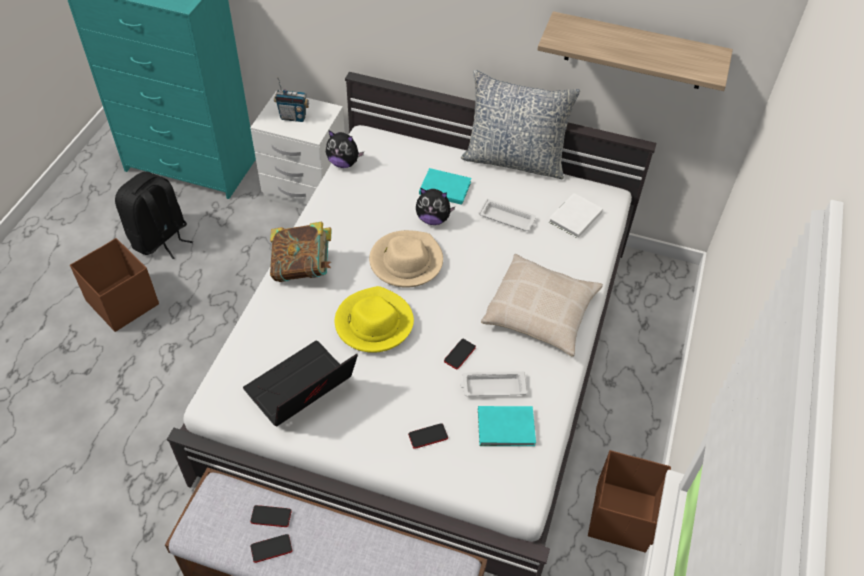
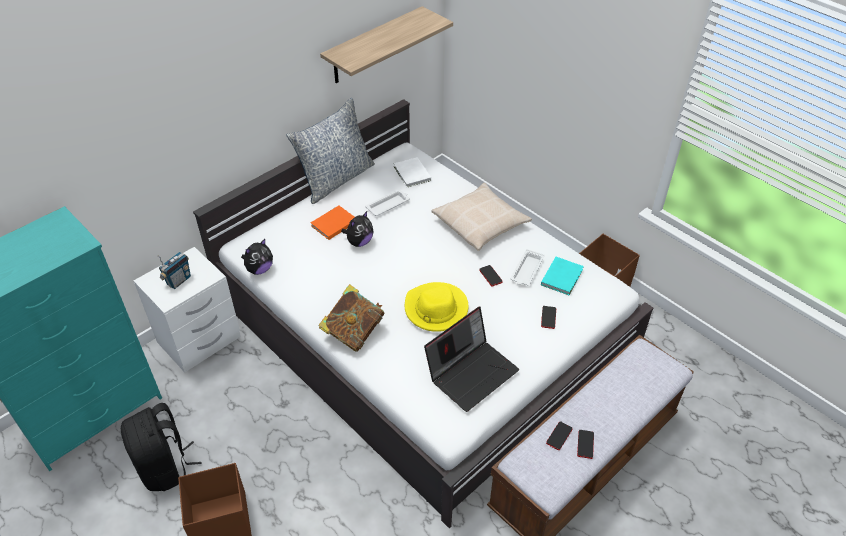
camera: 60 degrees left, 5 degrees down
(301, 390) = (472, 372): laptop -> laptop turned 120 degrees counterclockwise
(406, 261) = (389, 271): beige hat -> none
(444, 187) = (332, 224): turquoise book -> orange book

